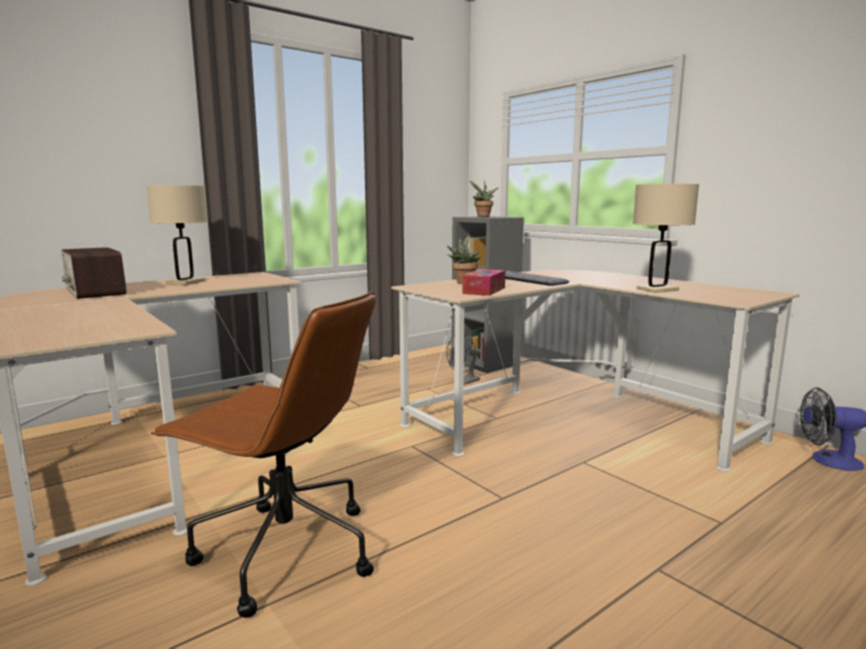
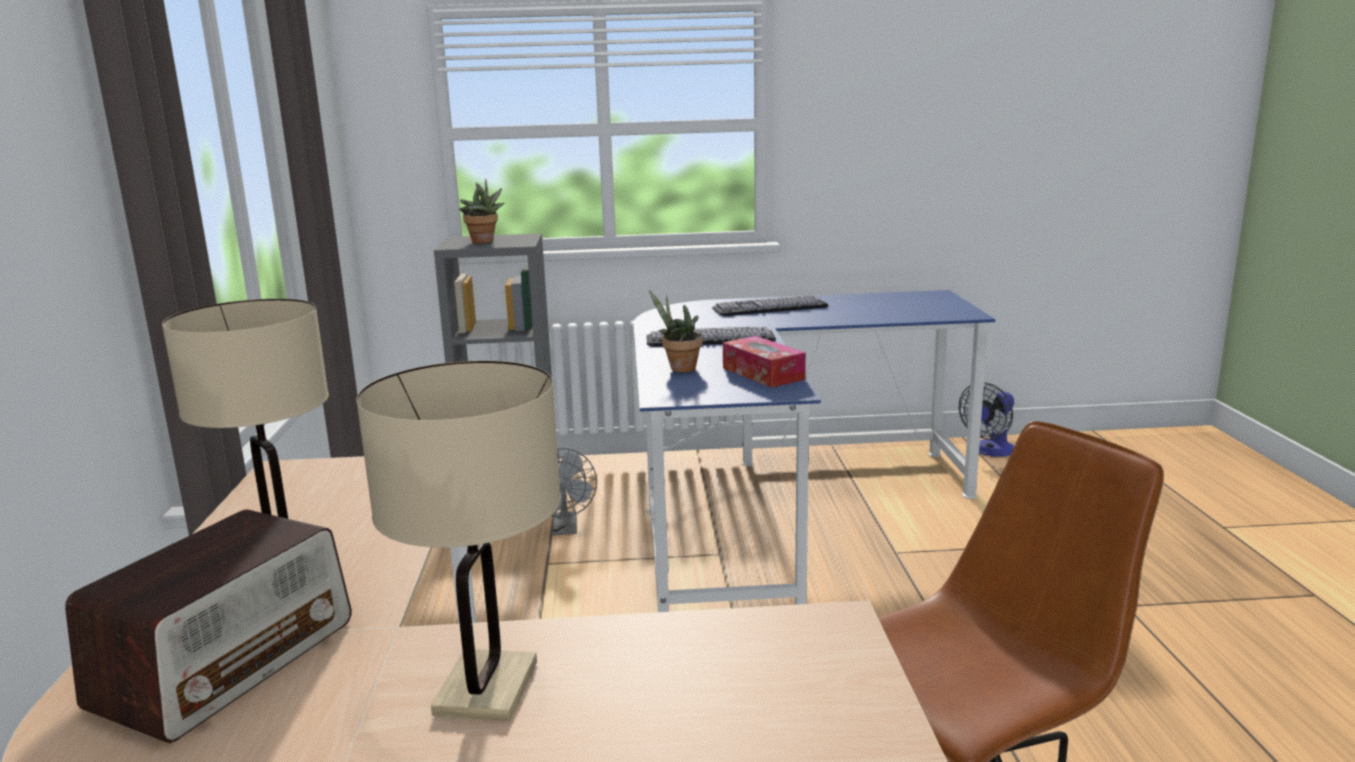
camera: 55 degrees left, 5 degrees up
(95, 291) = (228, 663): radio -> radio turned 60 degrees counterclockwise
(573, 418) = (777, 511): beige desk -> blue desk
(624, 278) = (768, 306): none -> keyboard
(657, 290) = (866, 316): beige table lamp -> beige table lamp (487, 688)

